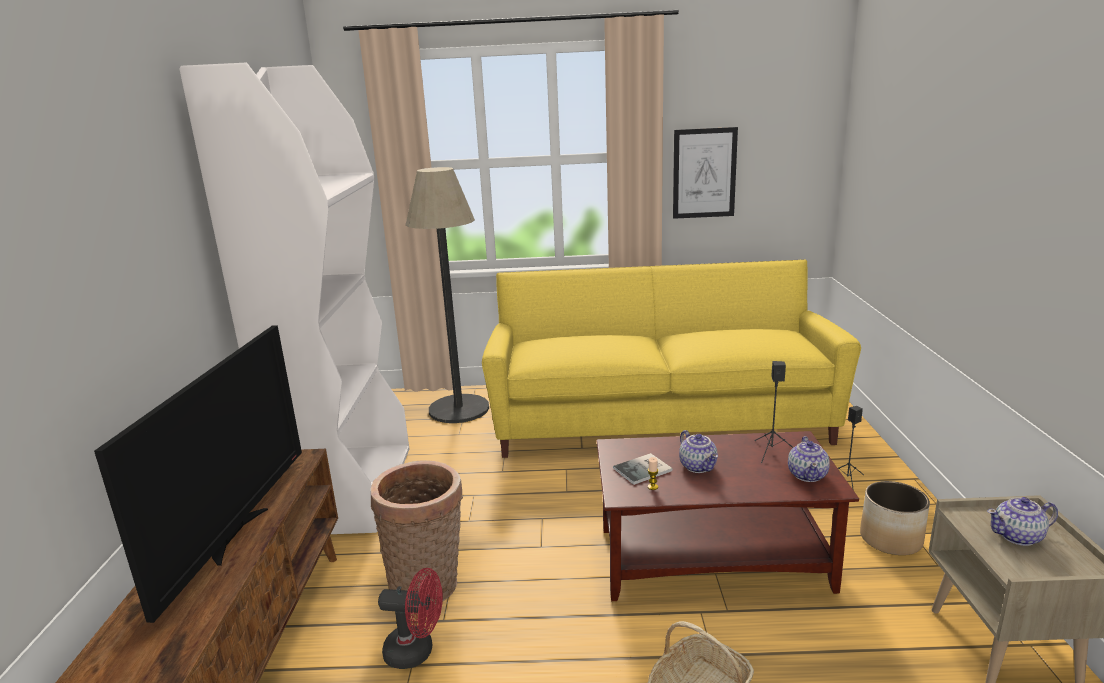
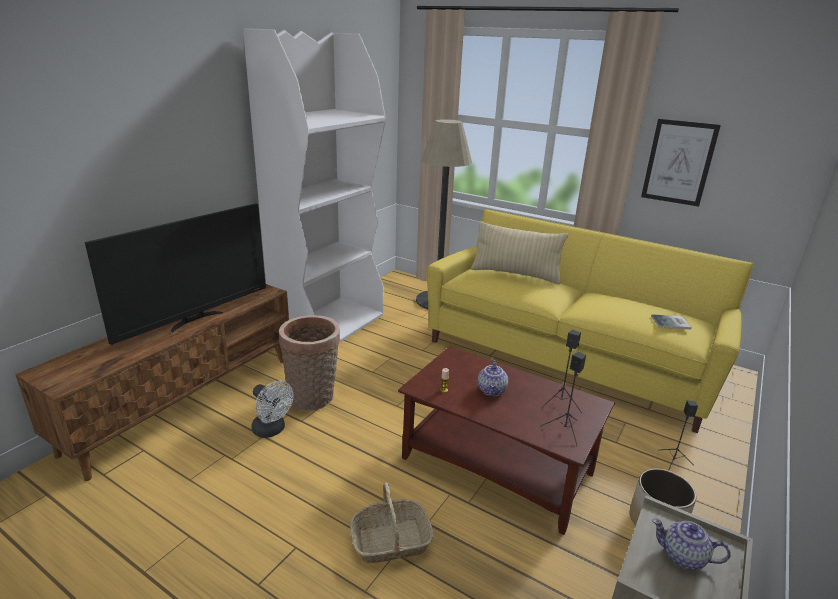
camera: 30 degrees right, 5 degrees up
(417, 651) = (272, 430): red fan -> white fan
(581, 339) = (515, 274): none -> beige pillow
(644, 470) = (453, 377): book -> book (672, 323)
(807, 475) = (565, 430): teapot -> black speaker

